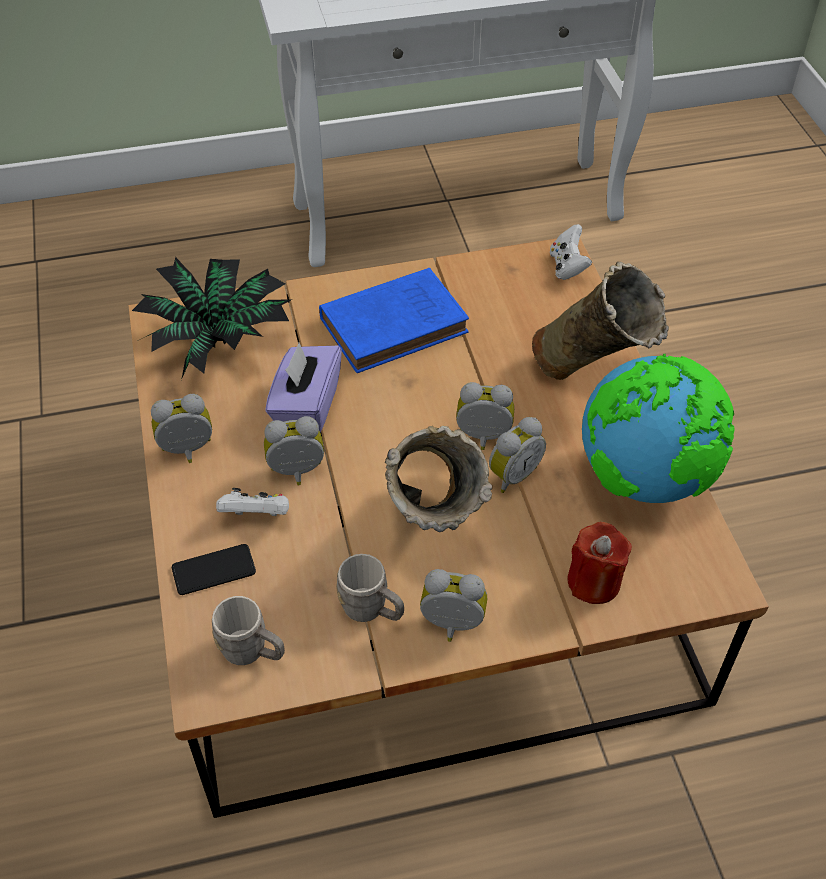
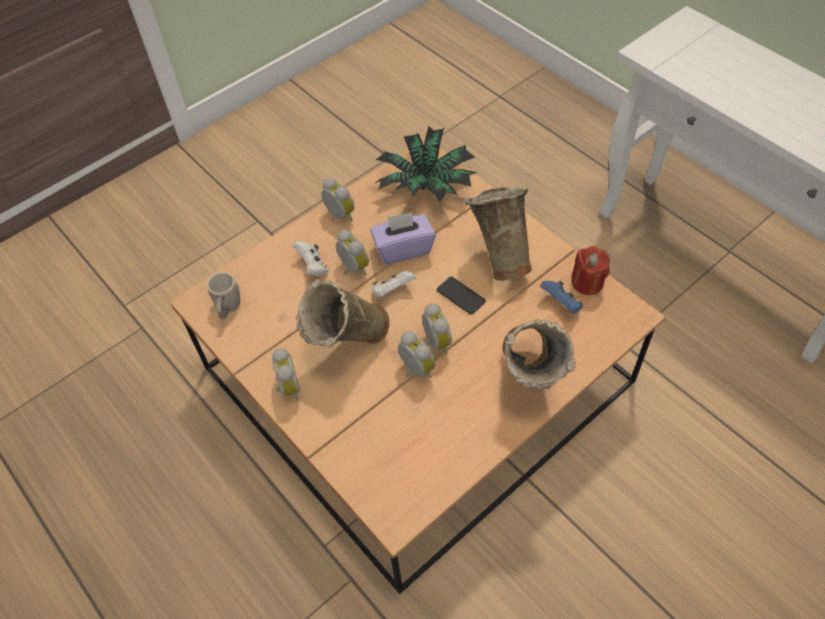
camera: 65 degrees right, 5 degrees up
(214, 570) = (268, 267): phone -> phone (461, 296)
(372, 610) = (279, 346): grey mug -> none
(397, 324) = (499, 258): blue book -> beige vase
(505, 303) = (561, 304): none -> blue game controller
(512, 475) = (415, 370): alarm clock -> alarm clock turned 150 degrees counterclockwise
(567, 266) = (625, 323): white game controller -> white game controller (392, 291)
(594, 582) = (357, 447): red candle -> red candle (587, 282)
(646, 478) = (458, 444): globe -> none

